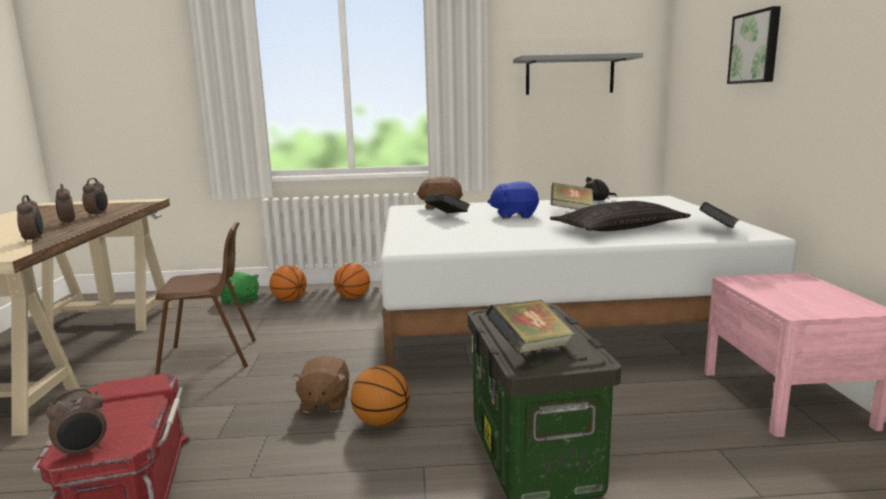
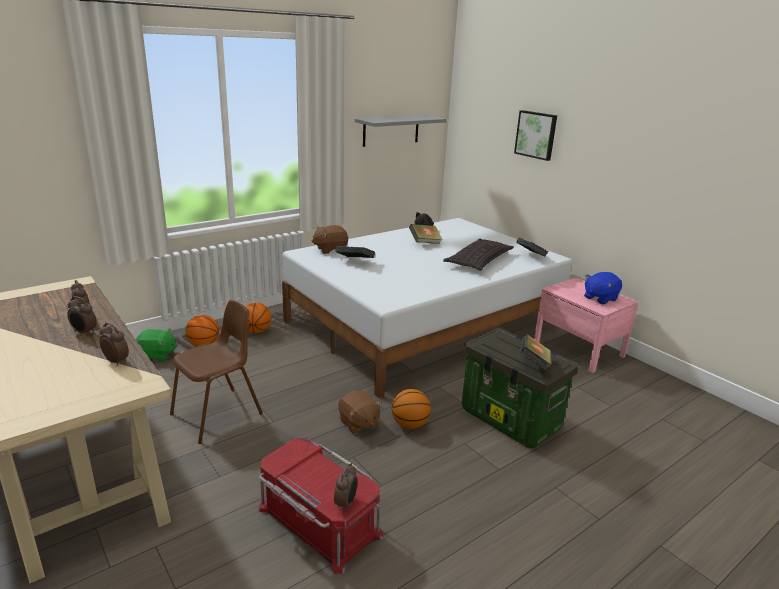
camera: 35 degrees left, 10 degrees up
(514, 216) = (398, 254): blue plush toy -> blue plush toy (600, 298)

